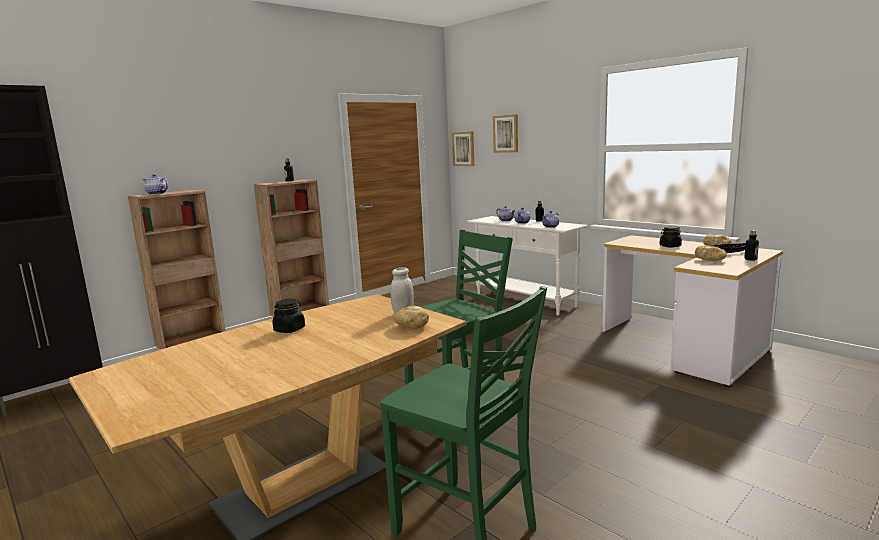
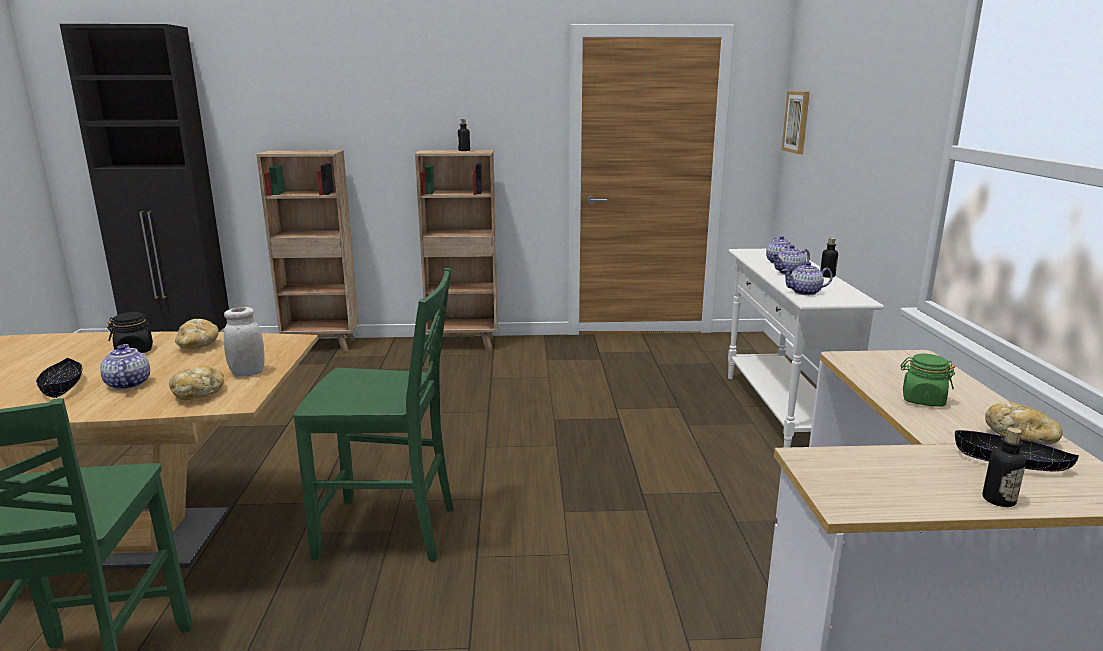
camera: 40 degrees right, 5 degrees up
(157, 194) = (287, 152): teapot -> teapot (127, 384)
(311, 351) = (62, 386): none -> black bowl
(506, 134) = (841, 101): picture -> none
(670, 246) = (922, 400): black jar -> green jar
(710, 260) = (898, 463): bread -> bread (198, 346)

